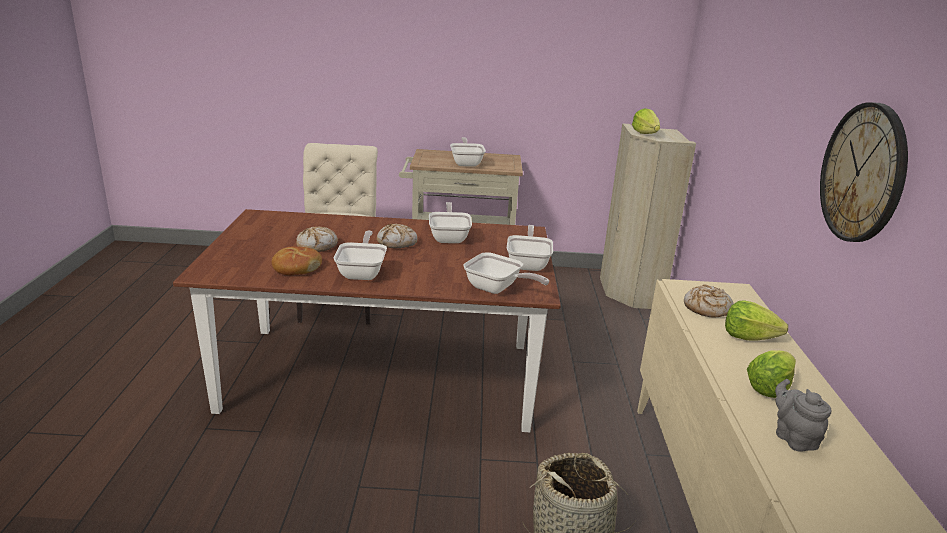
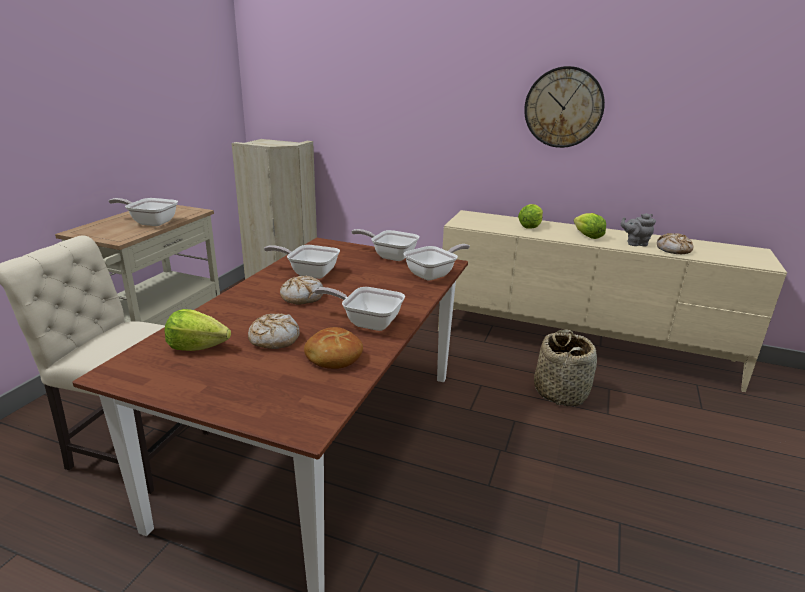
camera: 70 degrees left, 0 degrees up
(645, 133) = (272, 144): lettuce -> lettuce (197, 347)
(706, 308) = (492, 226): bread -> bread (673, 250)

